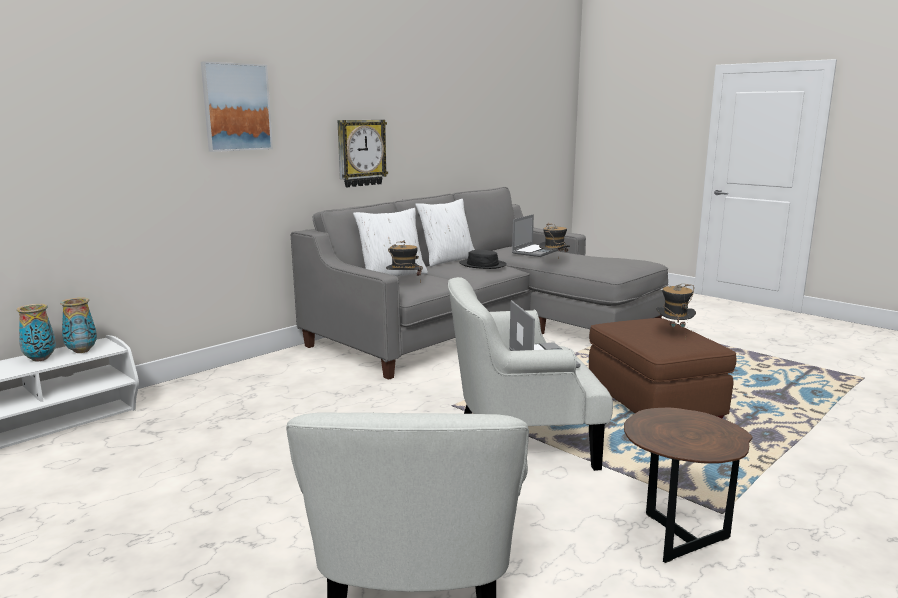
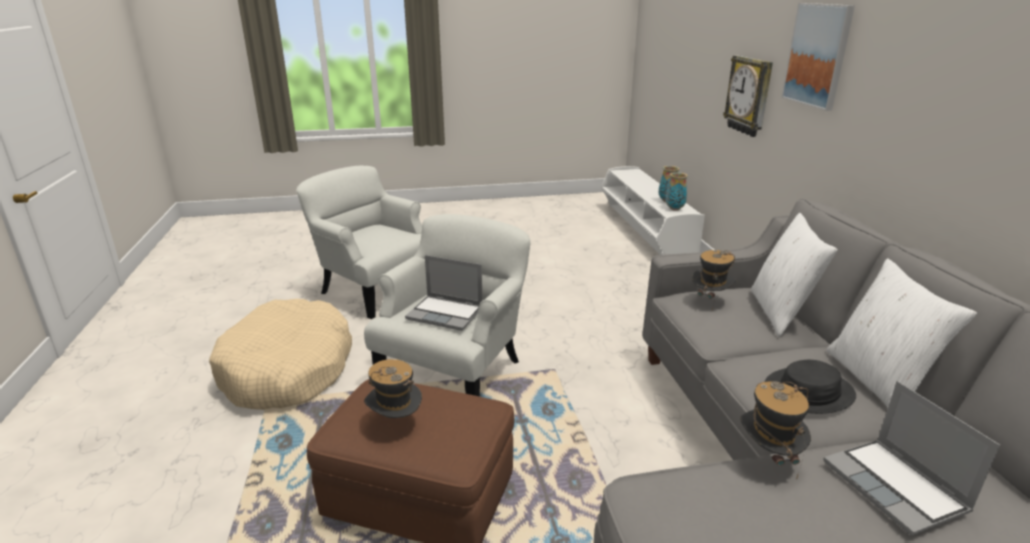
camera: 125 degrees right, 10 degrees up
(361, 153) = (942, 156): wall clock -> wall clock (749, 96)
(675, 536) = (287, 370): brown side table -> beige dog bed

